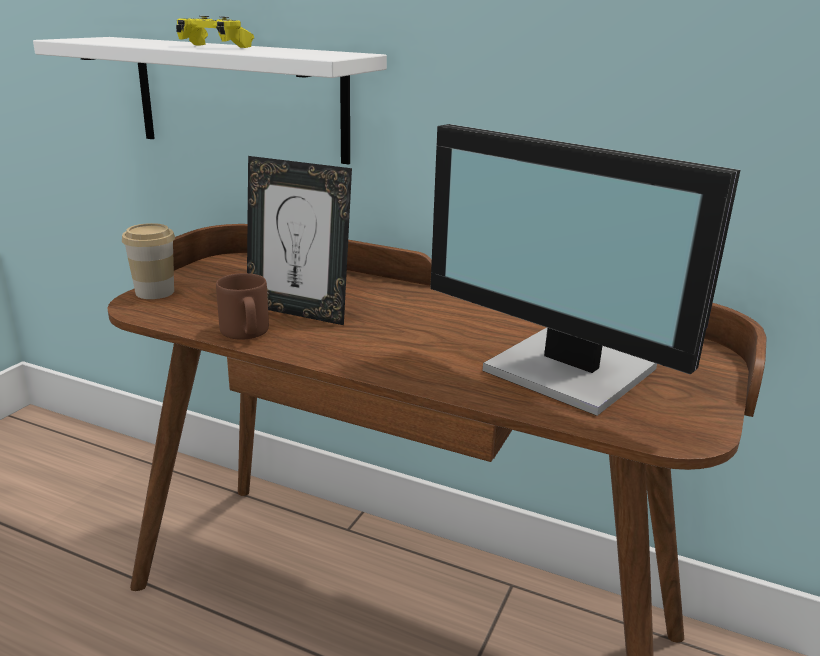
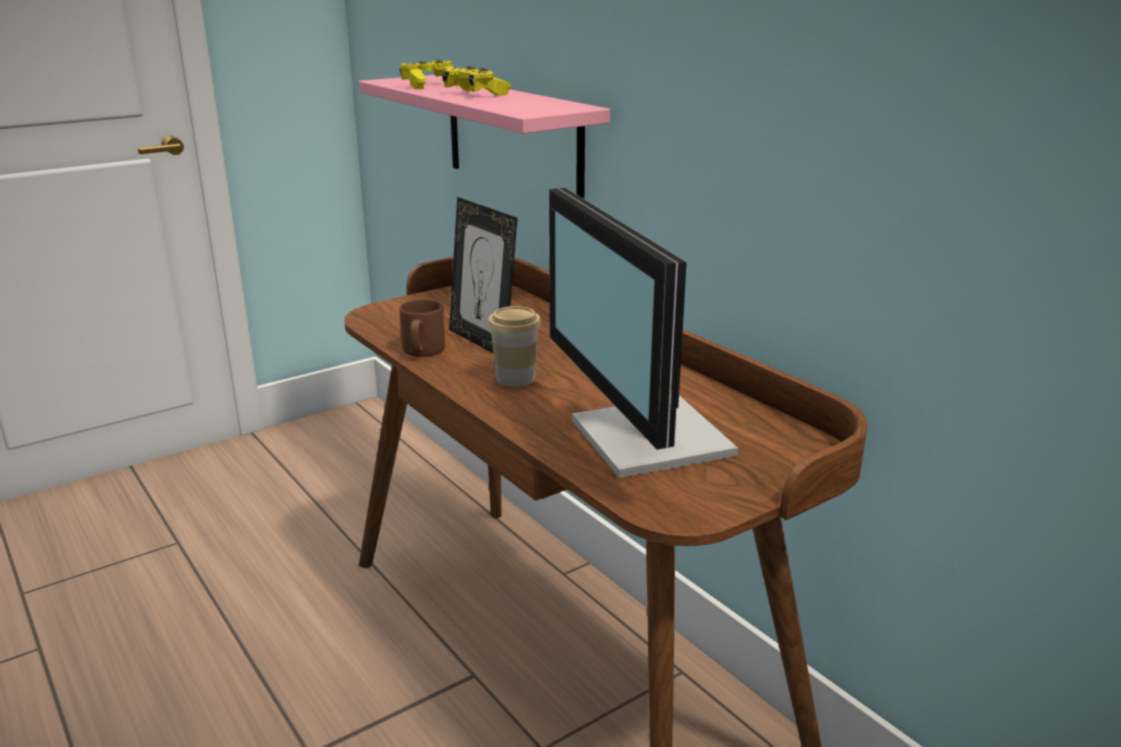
camera: 30 degrees right, 0 degrees up
(140, 42) = (431, 86): none -> yellow game controller
(155, 292) = (393, 306): cup -> cup (515, 378)
(240, 99) = (512, 139): white shelf -> pink shelf

